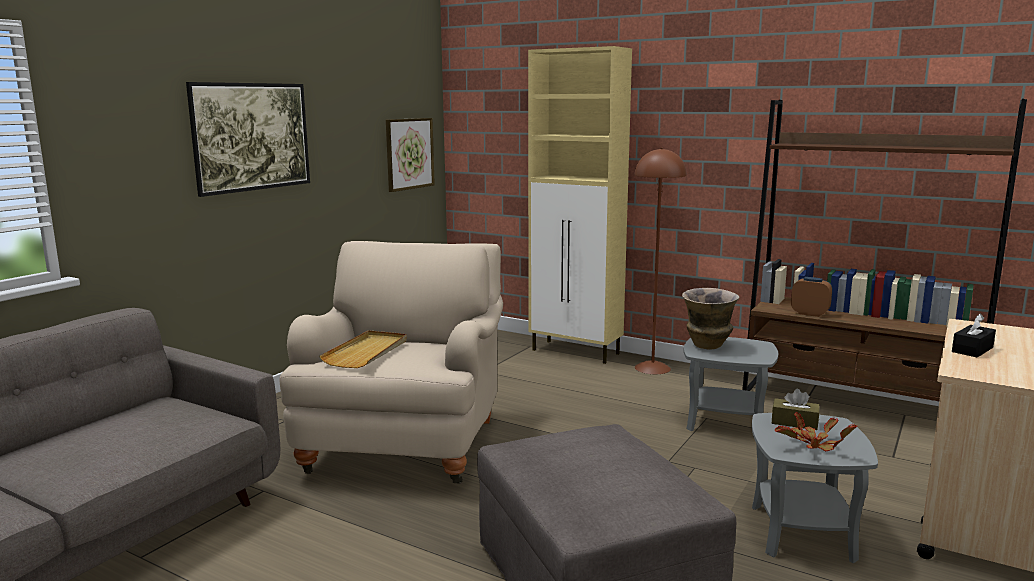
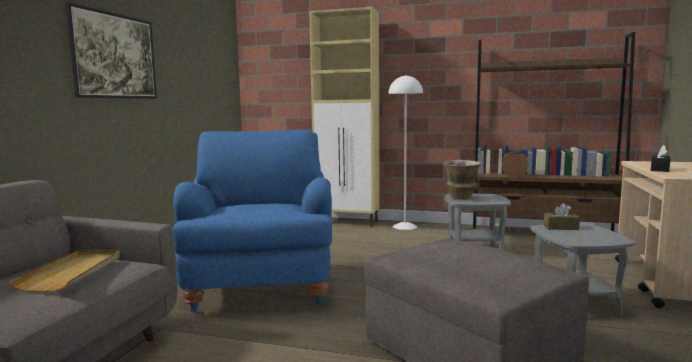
camera: 15 degrees left, 5 degrees down
(367, 352) = (238, 208): beige tray -> beige tray (72, 272)
(406, 441) = (261, 283): beige armchair -> blue armchair
(409, 153) = (219, 87): picture -> none
(652, 368) = (405, 226): brown floor lamp -> white floor lamp
(812, 445) = (586, 237): potted plant -> none

